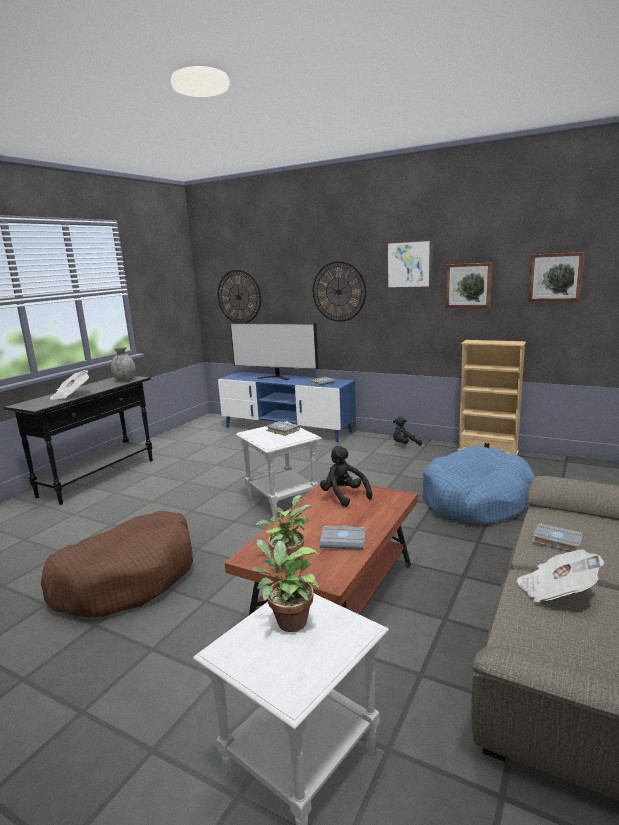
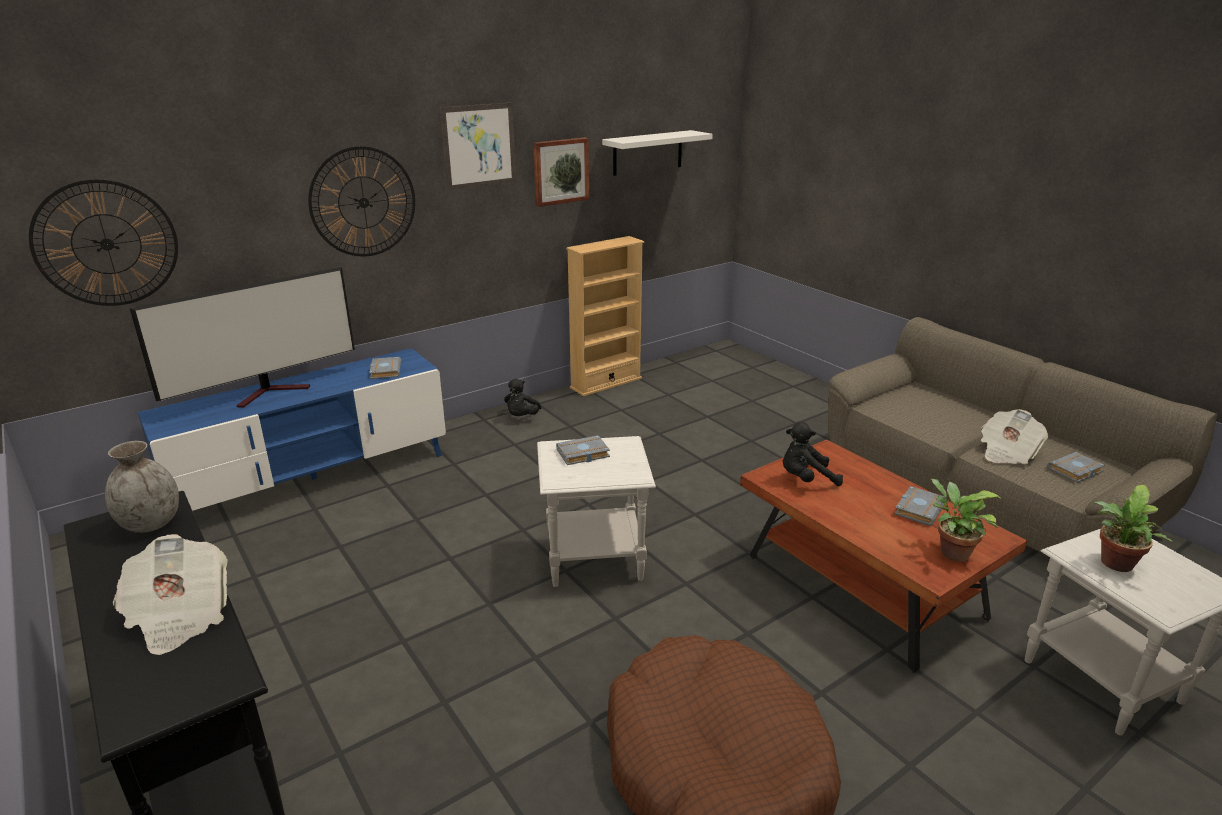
camera: 65 degrees left, 10 degrees up
(476, 500) = (715, 435): blue dog bed -> none
(555, 277) = (648, 152): picture -> white shelf
(555, 541) = (929, 422): grey book -> grey book (1075, 471)

